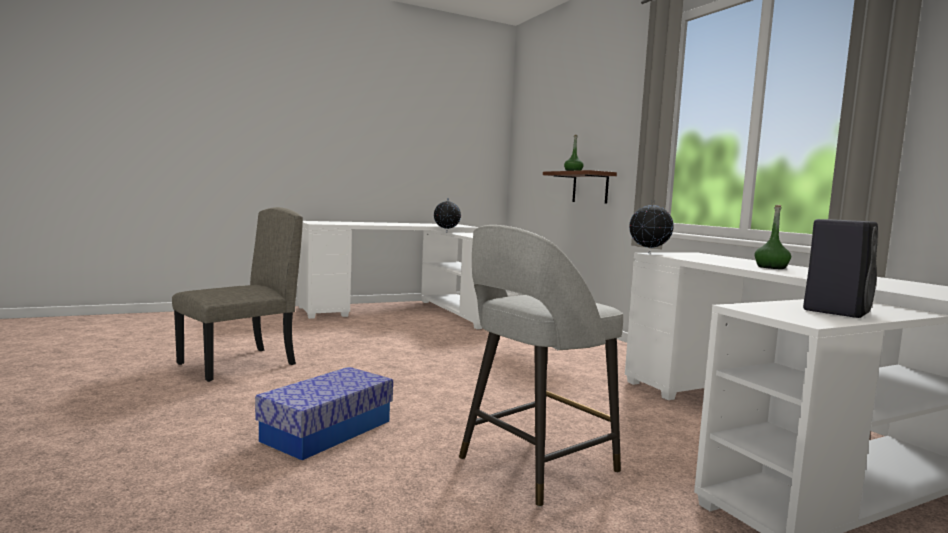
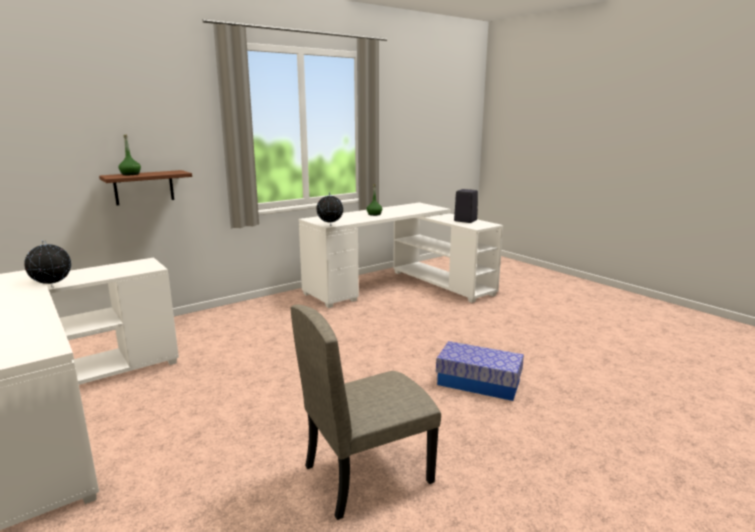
camera: 100 degrees left, 10 degrees up
(237, 364) = (367, 473): beige chair -> beige chair turned 60 degrees counterclockwise
(534, 465) = (468, 328): grey stool -> none

